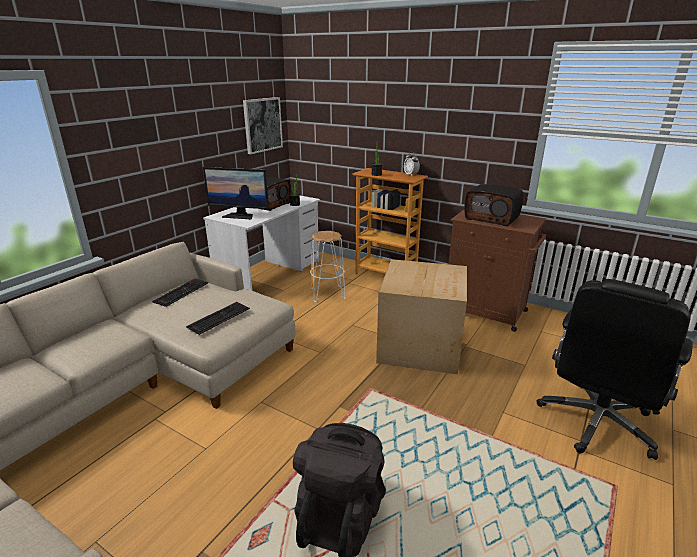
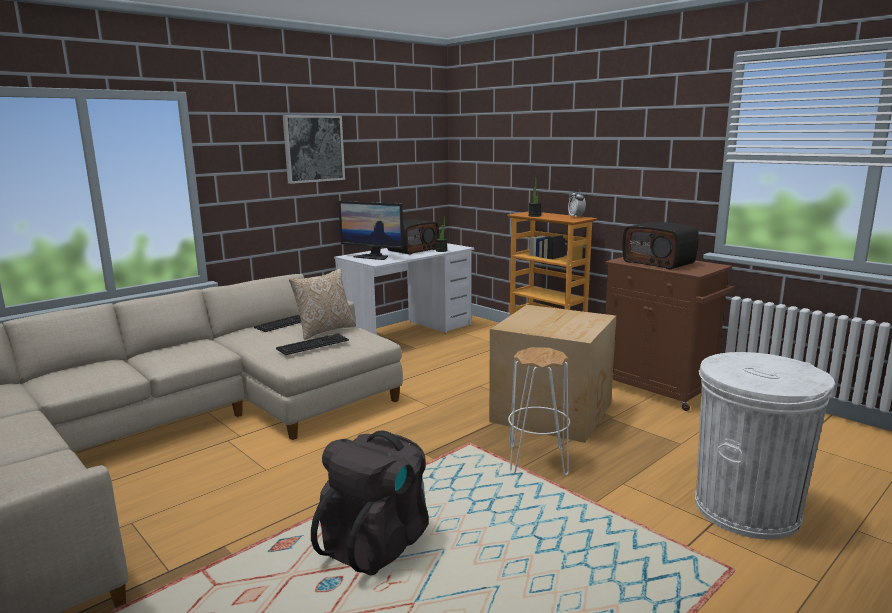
camera: 15 degrees right, 10 degrees down
(221, 298) = (324, 330): none -> pillow
(262, 125) = (416, 162): picture -> picture (313, 148)
(327, 294) = (465, 356): white stool -> white stool (537, 461)
(596, 423) = (746, 509): black office chair -> white trash can

